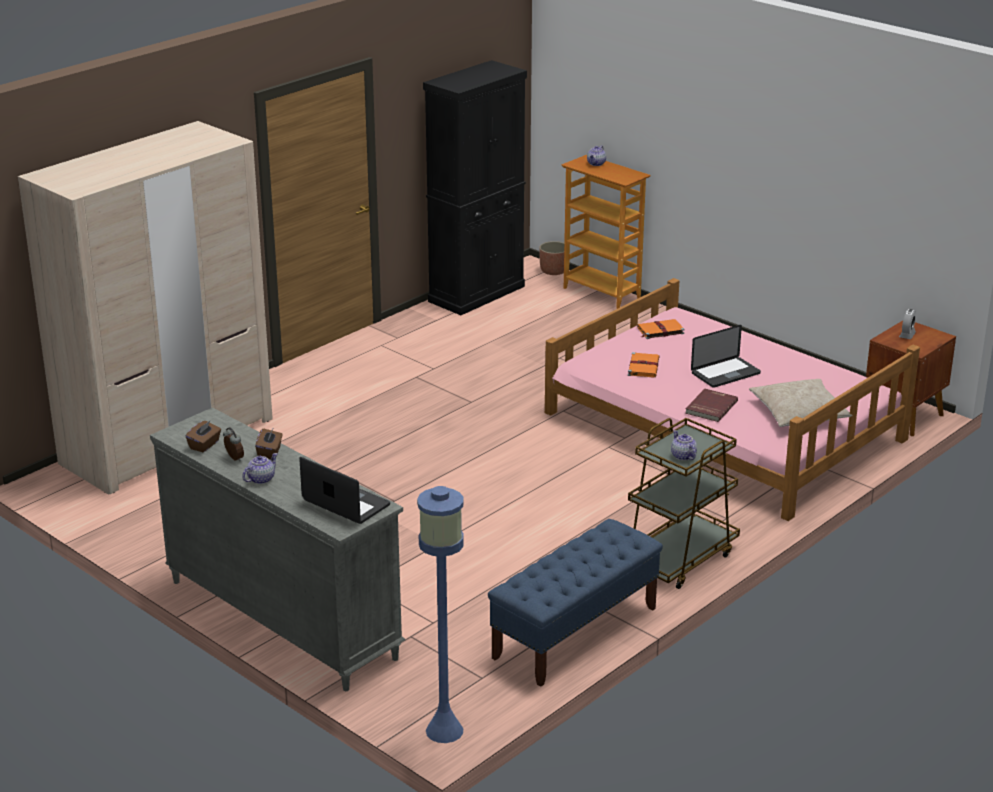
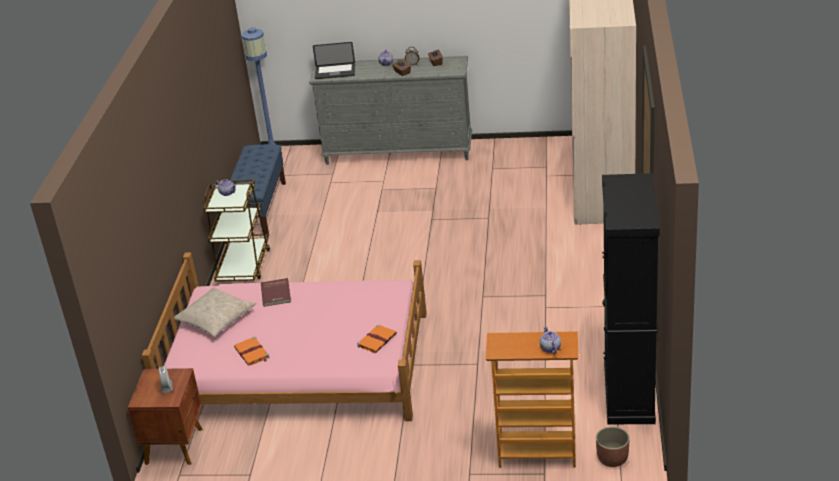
camera: 145 degrees right, 5 degrees up
(643, 366) = (353, 302): orange book -> orange book (252, 353)
(725, 373) = (292, 325): laptop -> none

